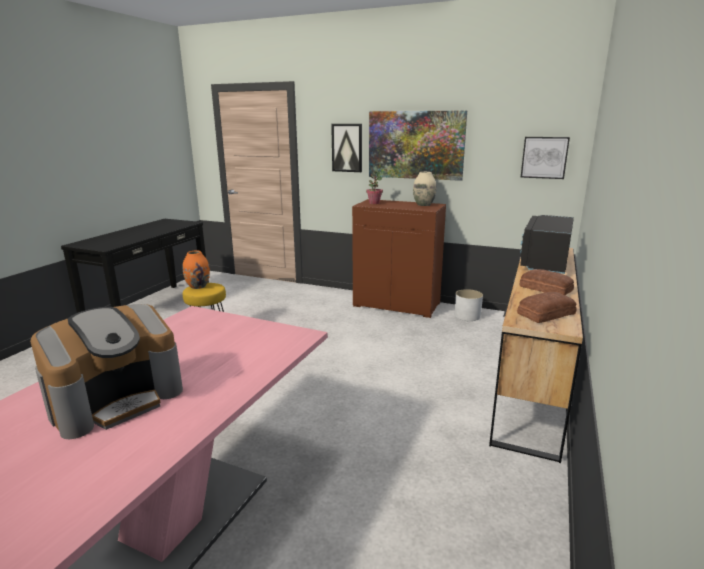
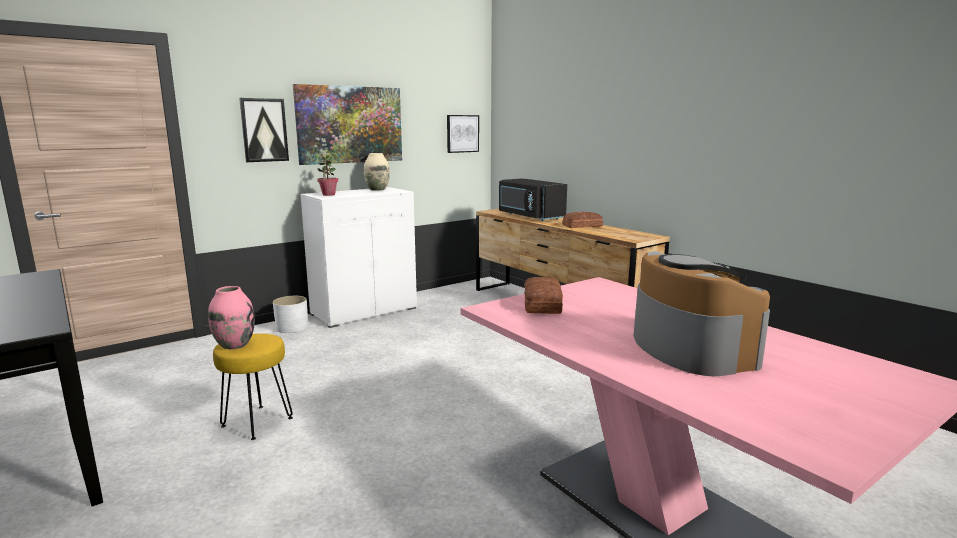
camera: 60 degrees left, 5 degrees down
(198, 286) = (234, 345): orange vase -> pink vase
(397, 304) = (364, 311): brown cabinet -> white cabinet
(467, 316) = (436, 297): white planter -> white planter (292, 327)
(544, 314) = (626, 234): bread -> bread (541, 304)

